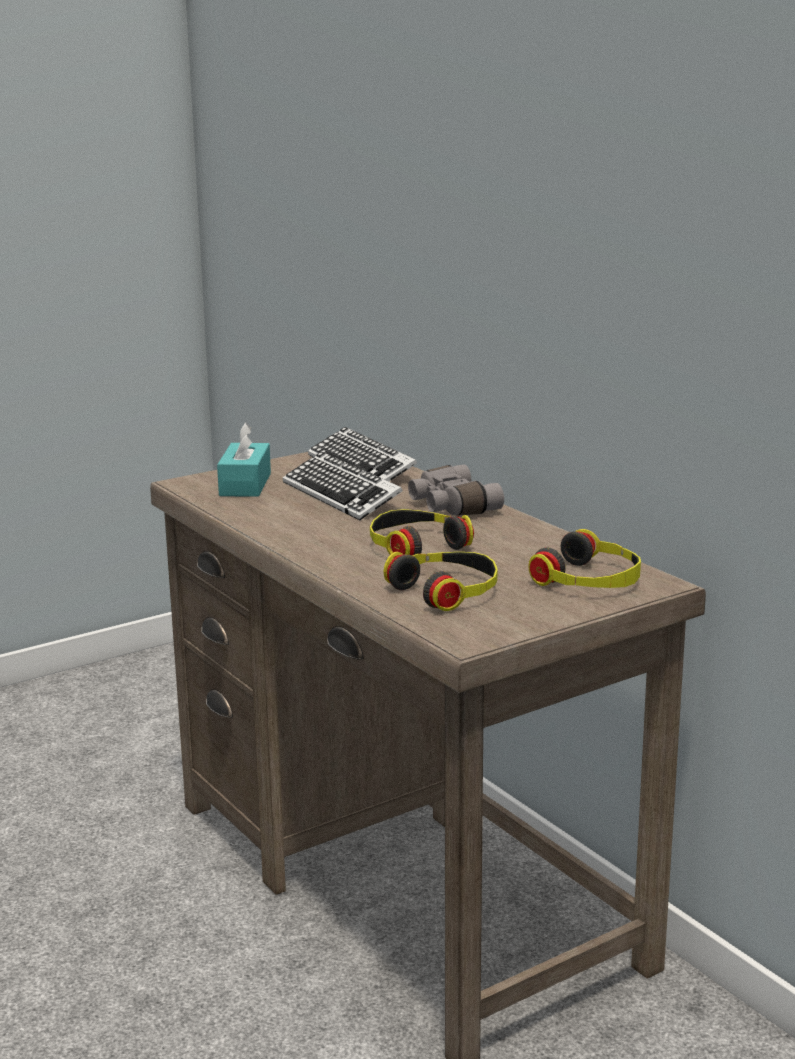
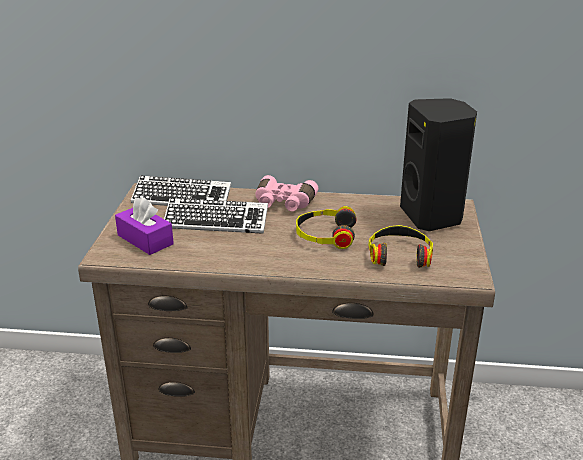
camera: 50 degrees left, 10 degrees up
(245, 484) = (145, 240): turquoise tissue box -> purple tissue box
(450, 506) = (283, 203): grey binoculars -> pink binoculars
(590, 580) = (432, 217): headphones -> black speaker

